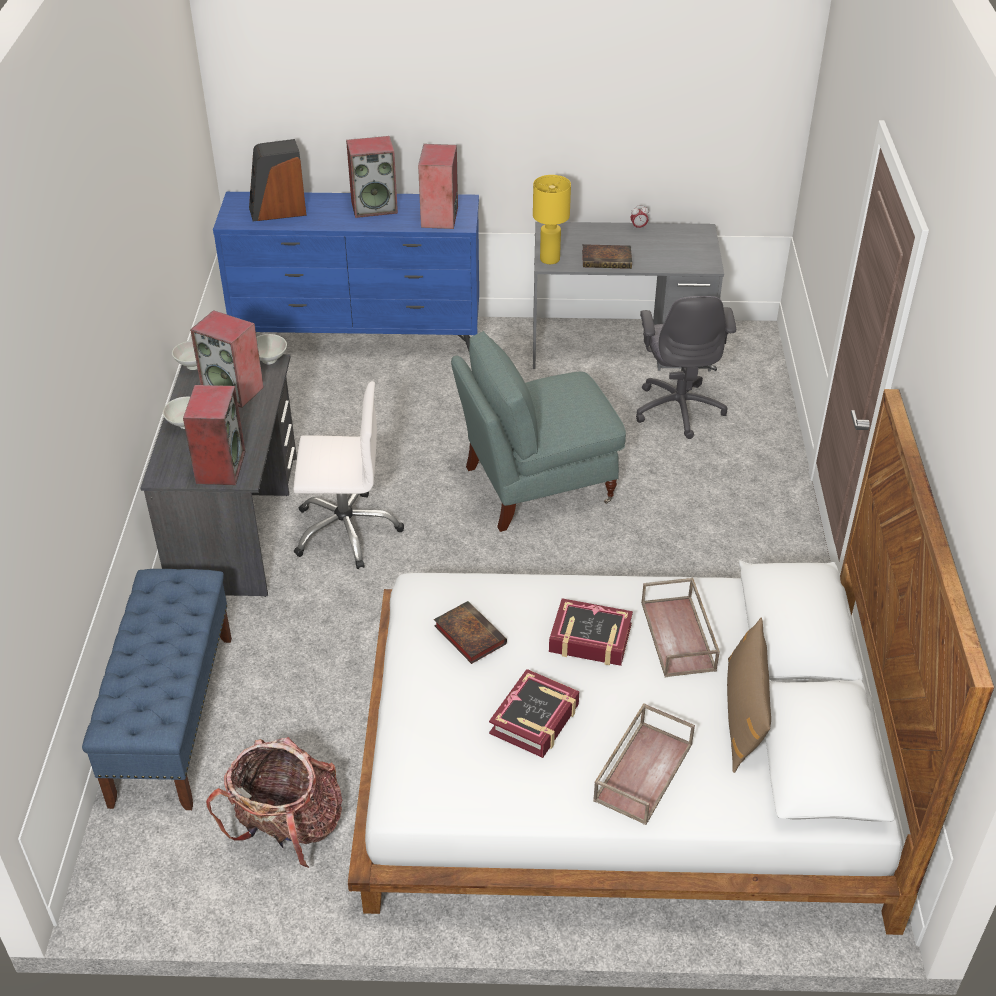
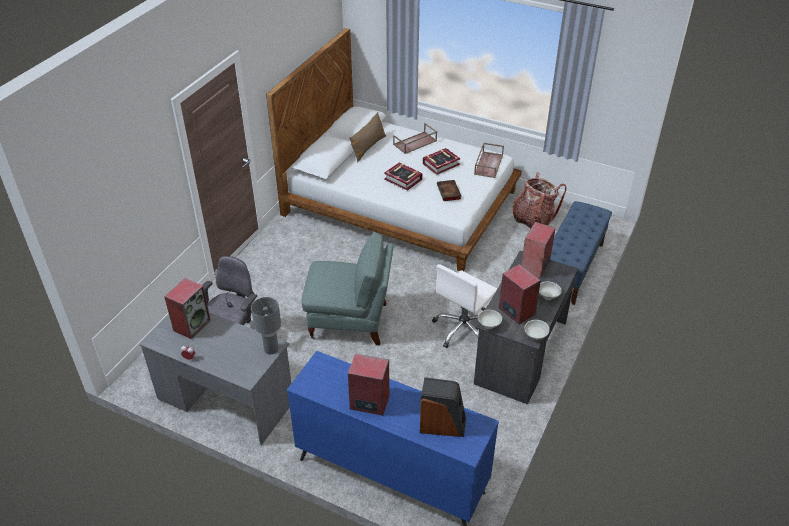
camera: 155 degrees left, 0 degrees up
(346, 530) = (463, 329): white office chair -> white office chair turned 75 degrees counterclockwise
(440, 217) = (330, 373): speaker -> speaker (192, 325)
(549, 259) = (271, 349): yellow table lamp -> grey table lamp
(608, 259) = (236, 336): book -> none
(679, 636) = (369, 172): brown tray -> brown tray (488, 164)

